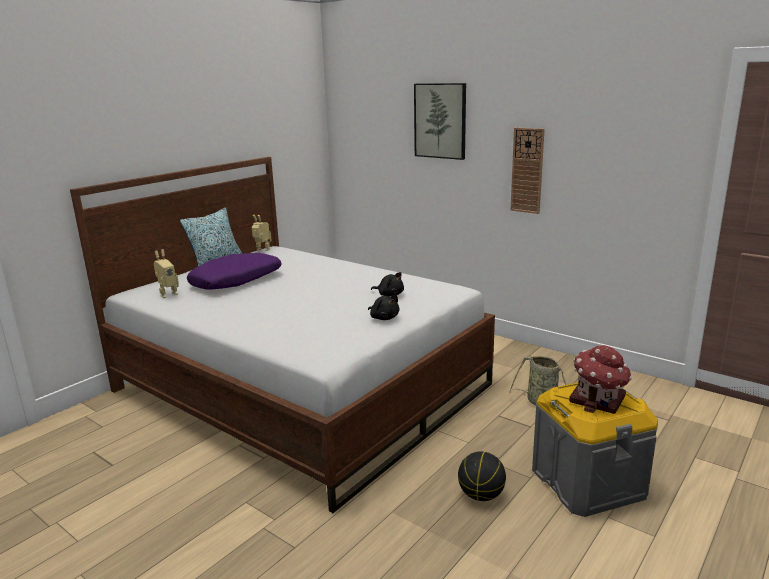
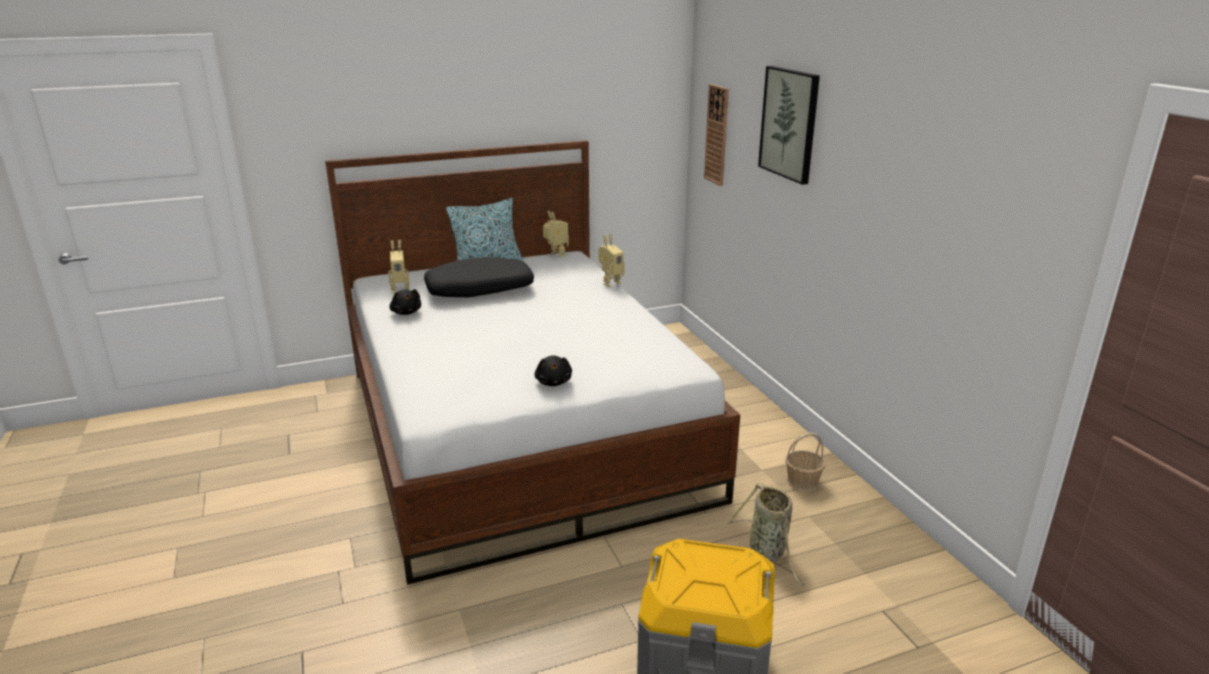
camera: 30 degrees right, 5 degrees up
(236, 281) = (479, 290): purple pillow -> black pillow
(330, 258) = (610, 283): none -> toy robot
(389, 295) = (603, 352): black plush toy -> black plush toy (406, 312)
(481, 495) = (565, 634): basketball -> none
(517, 359) = (803, 482): none -> basket
(527, 170) = (869, 219): wall clock -> wall clock (717, 135)
(598, 400) = (709, 578): toy house -> none

